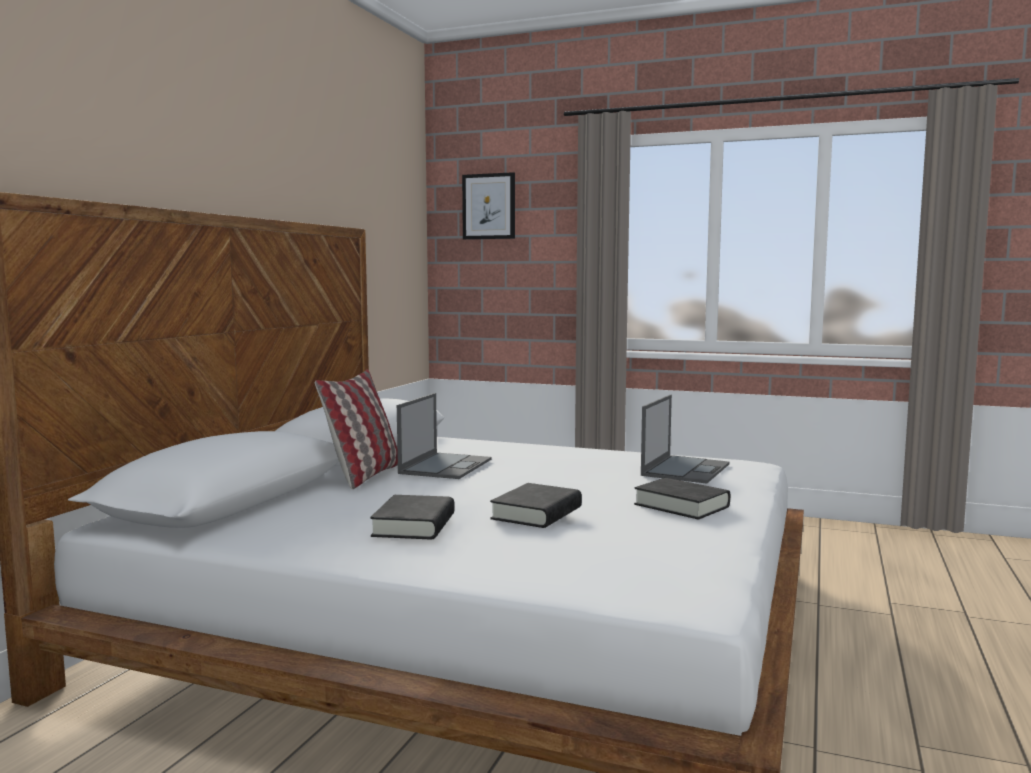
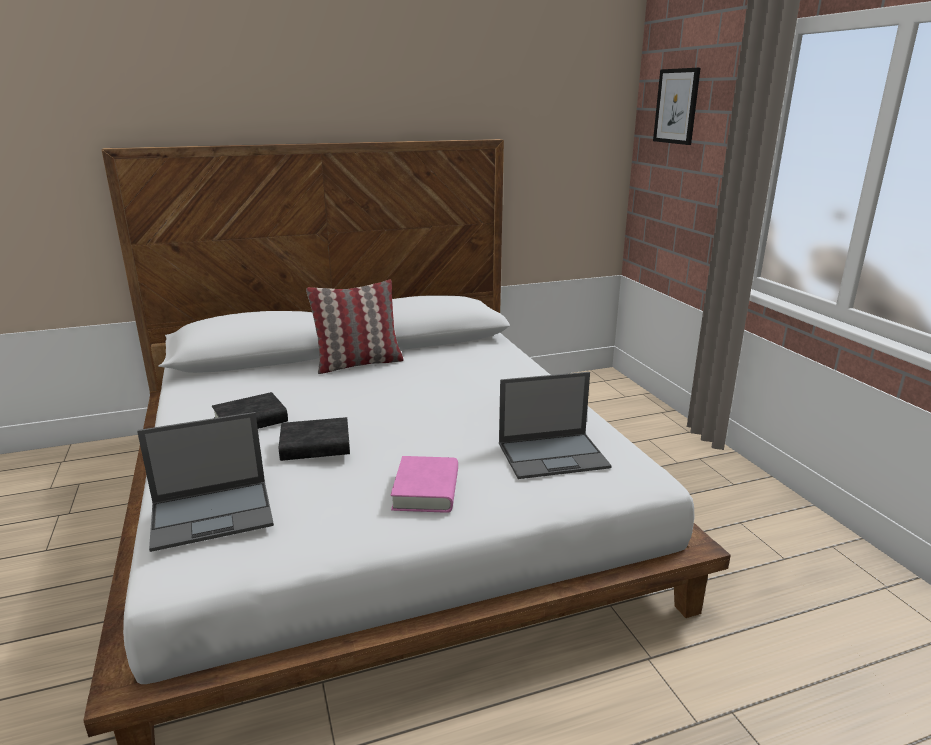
camera: 50 degrees right, 15 degrees up
(446, 466) = (414, 374): laptop -> laptop (213, 514)
(681, 505) = (426, 490): black book -> pink book

